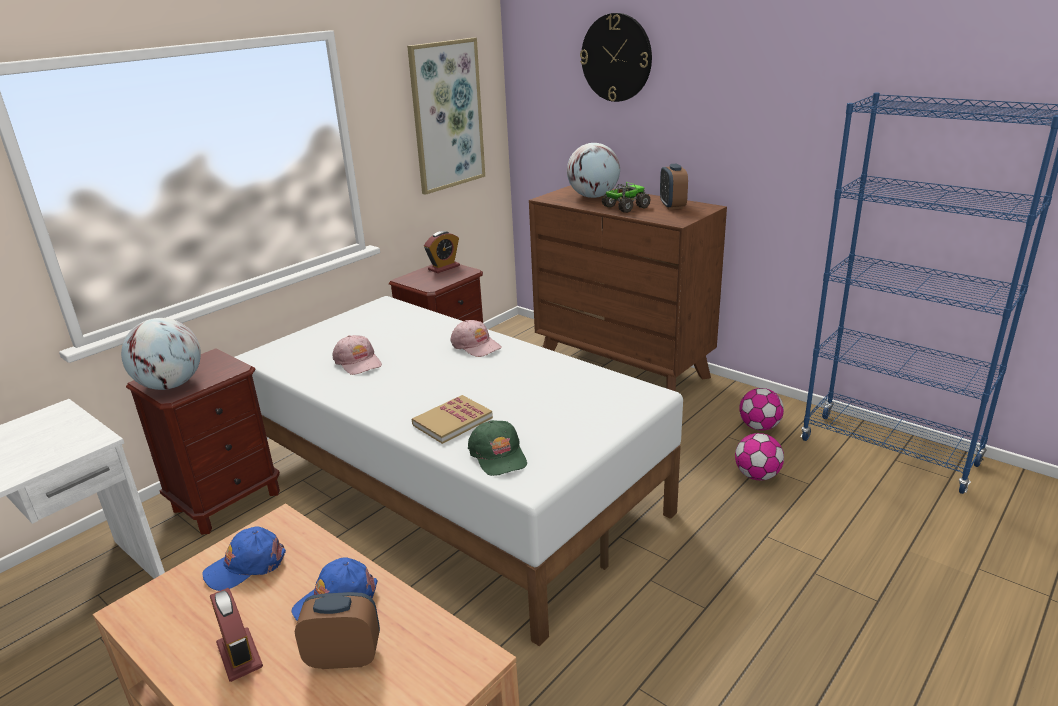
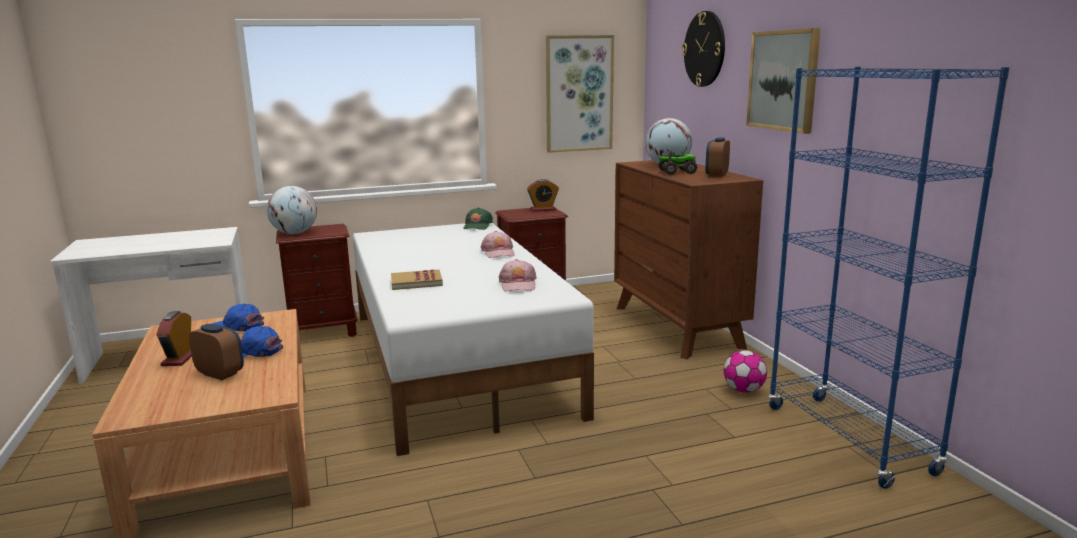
camera: 30 degrees right, 10 degrees down
(358, 362) = (414, 247): pink cap -> pink cap (518, 284)
(498, 455) = (413, 302): green cap -> green cap (477, 226)
(751, 100) = (783, 80): none -> picture
(757, 476) = (694, 418): football -> none

